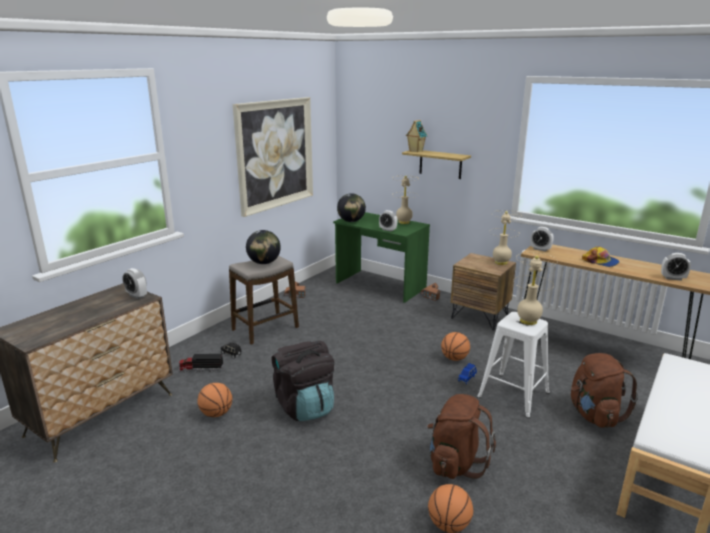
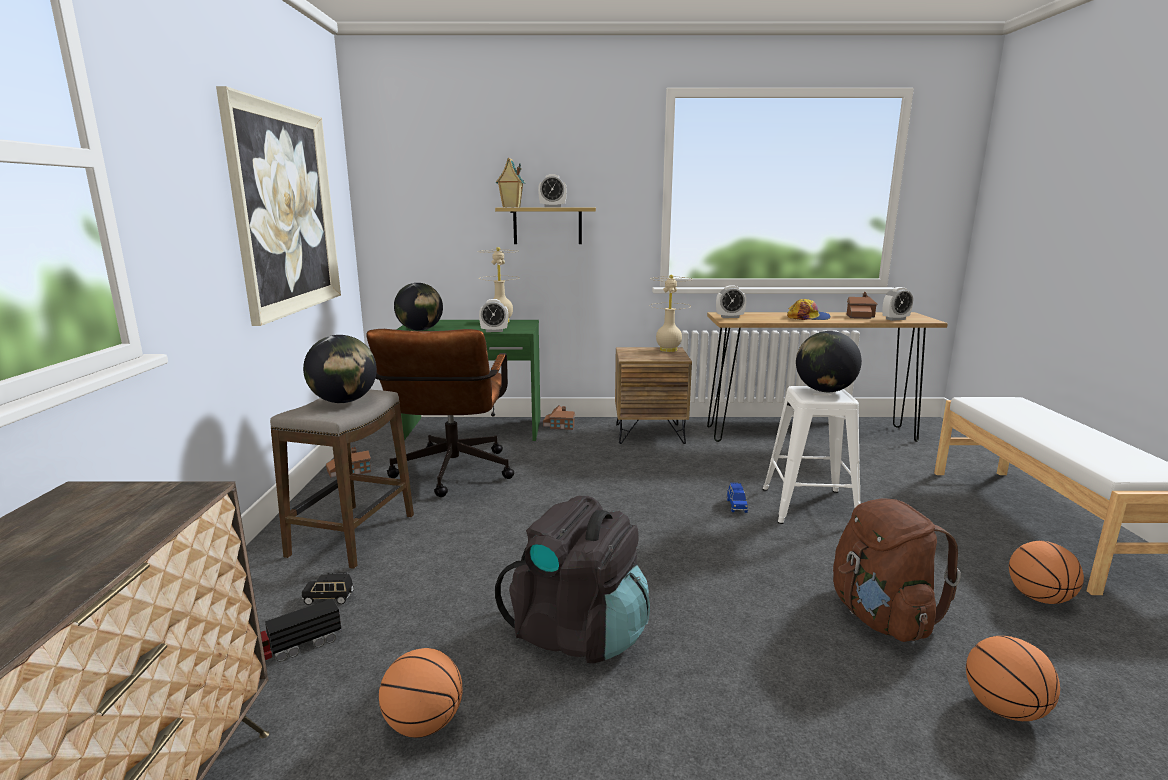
camera: 35 degrees left, 5 degrees down
(136, 296) = (154, 495): alarm clock -> alarm clock (552, 207)
(337, 311) = (451, 476): none -> brown office chair
(454, 358) = (689, 488): basketball -> basketball (1039, 598)
(528, 321) = (824, 391): beige table lamp -> globe
(594, 415) = (908, 498): brown backpack -> none
(651, 268) = (860, 315): none -> toy house

